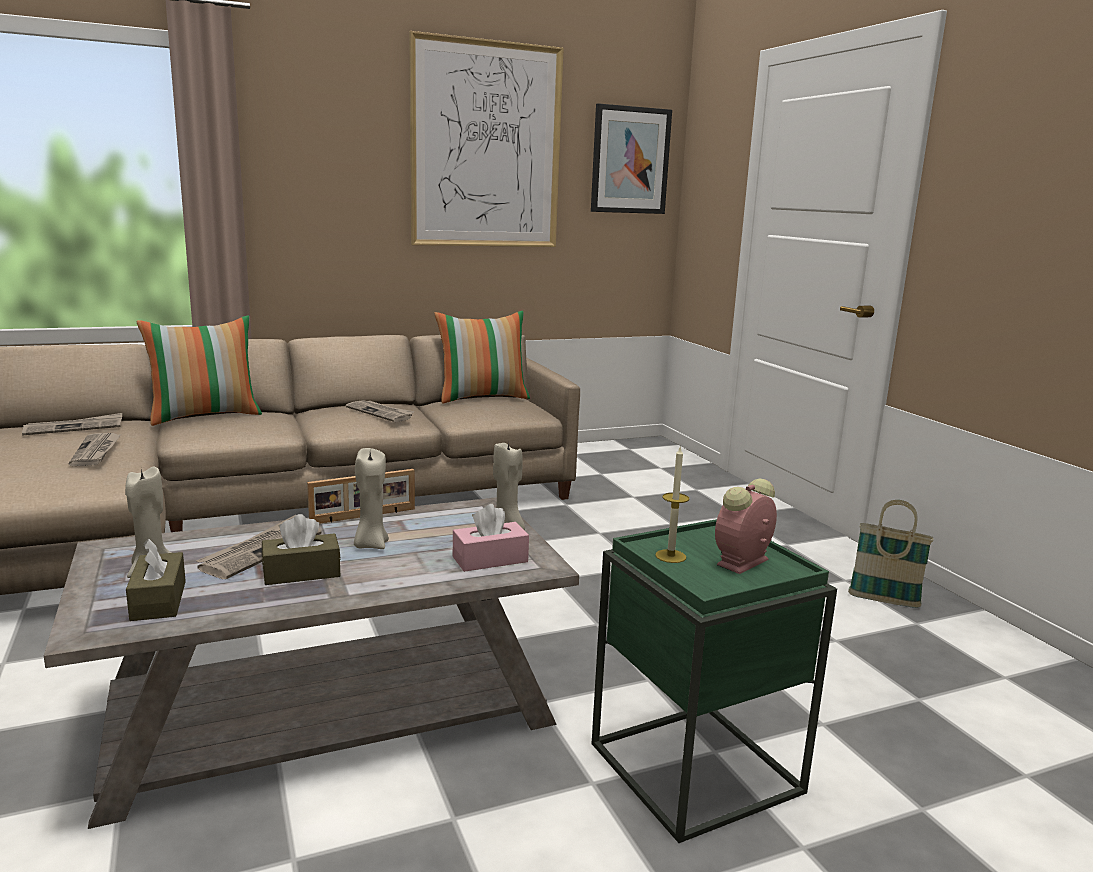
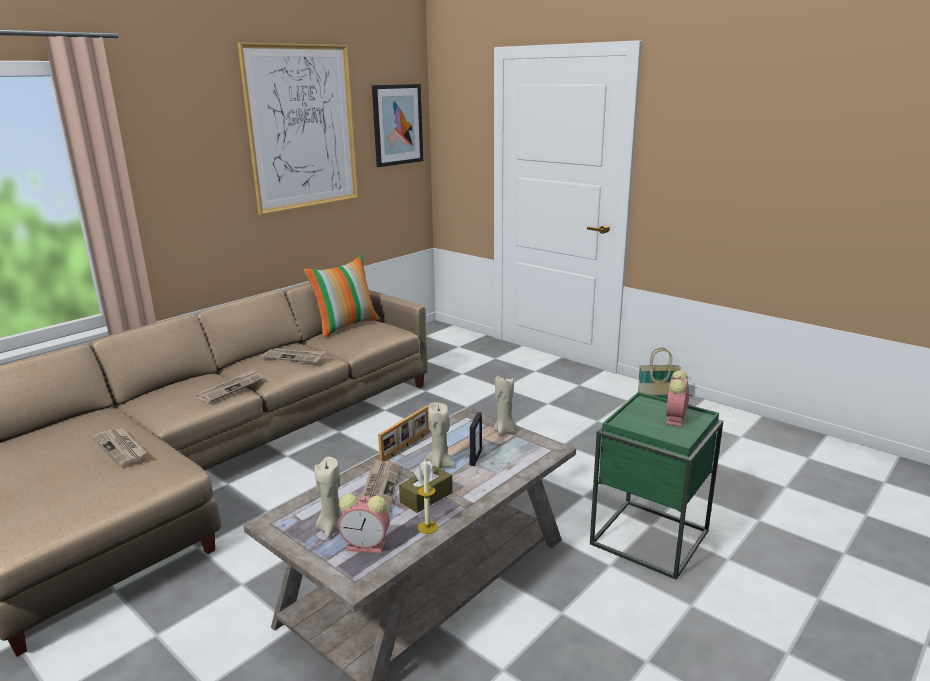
camera: 25 degrees left, 5 degrees up
(74, 427) = (63, 431): newspaper -> newspaper (231, 388)
(158, 600) = (368, 545): brown tissue box -> alarm clock
(205, 416) = (157, 392): pillow -> none
(427, 548) = (475, 457): none -> picture frame
(490, 559) = (519, 453): pink tissue box -> none
(670, 556) = (640, 425): candle -> candle (427, 527)

